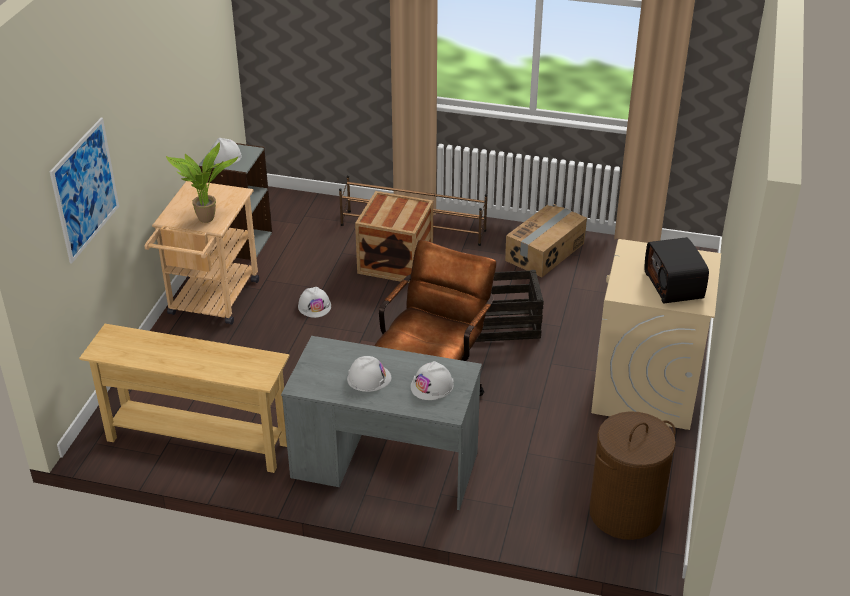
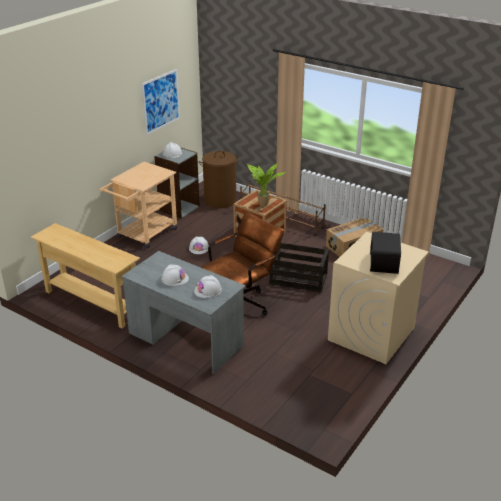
camera: 20 degrees right, 5 degrees down
(85, 189) = (57, 144): picture -> picture (161, 101)
(207, 220) = (139, 182): potted plant -> potted plant (263, 205)
(625, 513) = (314, 401): brown laundry basket -> brown laundry basket (220, 200)

